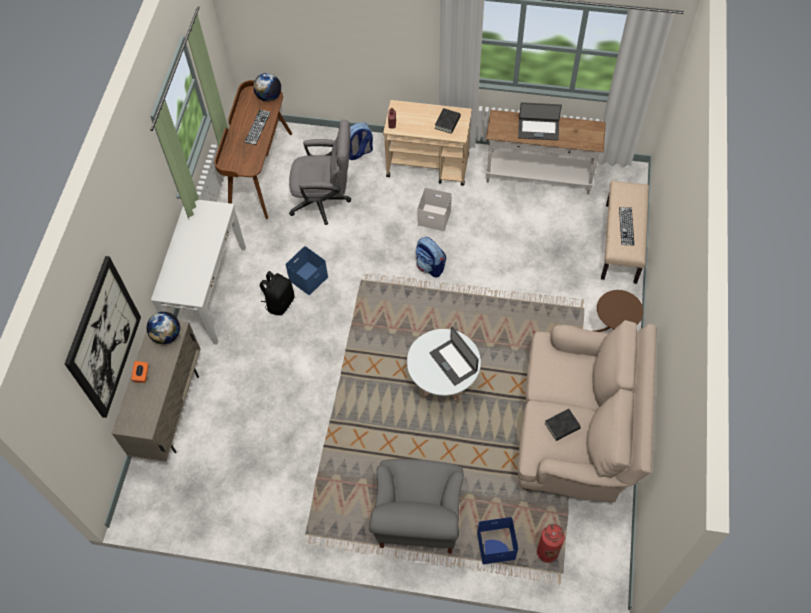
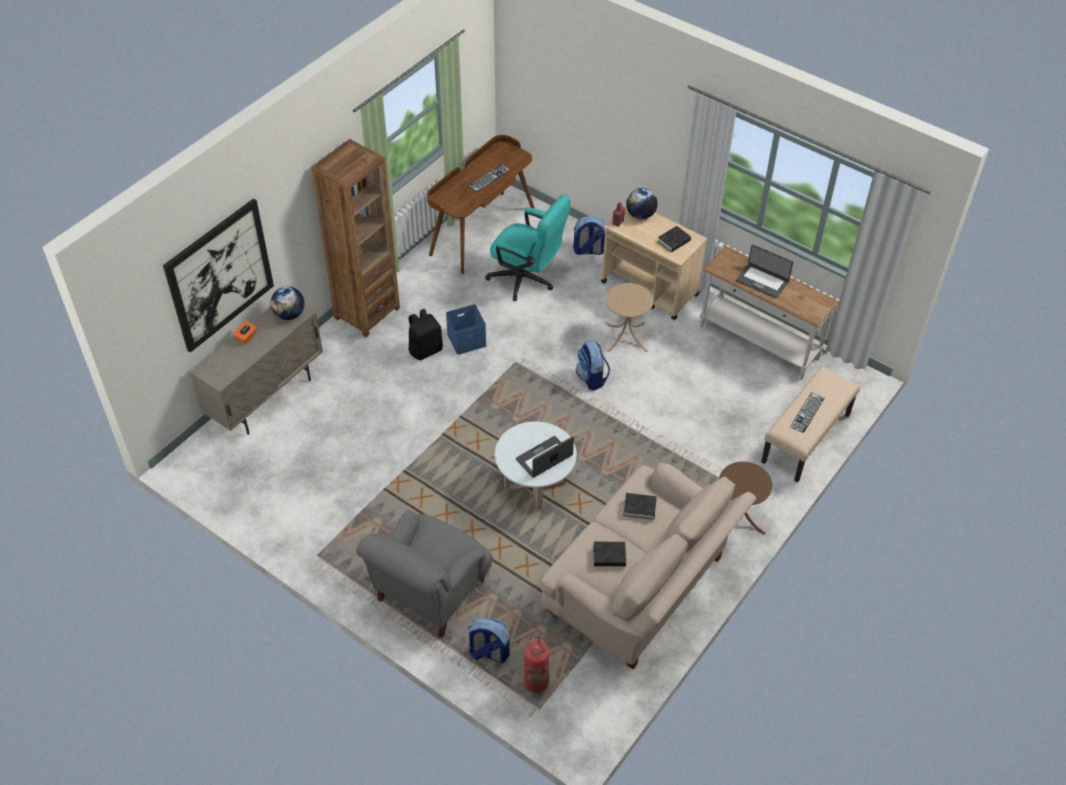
camera: 25 degrees right, 10 degrees down
(208, 291) = (367, 313): white console table -> brown bookcase
(269, 96) = (517, 157): globe -> globe (640, 215)
(325, 201) = (527, 280): grey office chair -> turquoise office chair
(435, 217) = (626, 337): white storage box -> beige side table
(453, 362) = (544, 458): laptop -> laptop turned 60 degrees clockwise
(495, 546) = (488, 652): blue storage box -> backpack
(559, 372) = (639, 507): none -> black book

